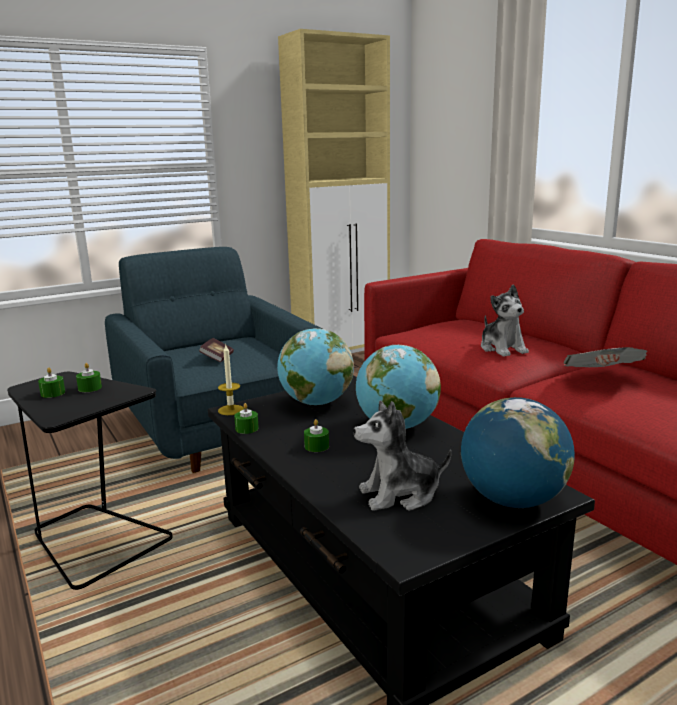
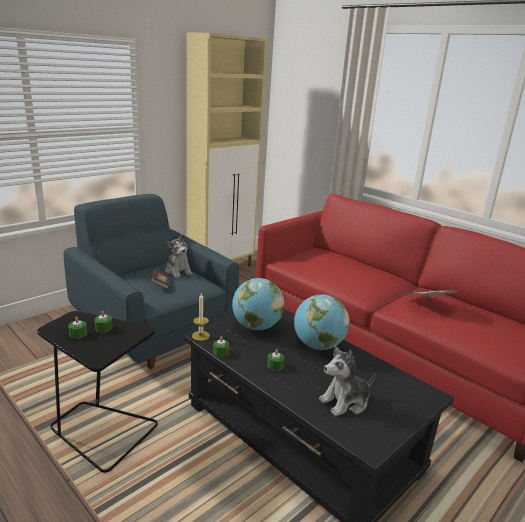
camera: 15 degrees left, 5 degrees up
(502, 348) = (360, 279): plush toy -> plush toy (178, 271)
(513, 500) = (411, 401): globe -> none

